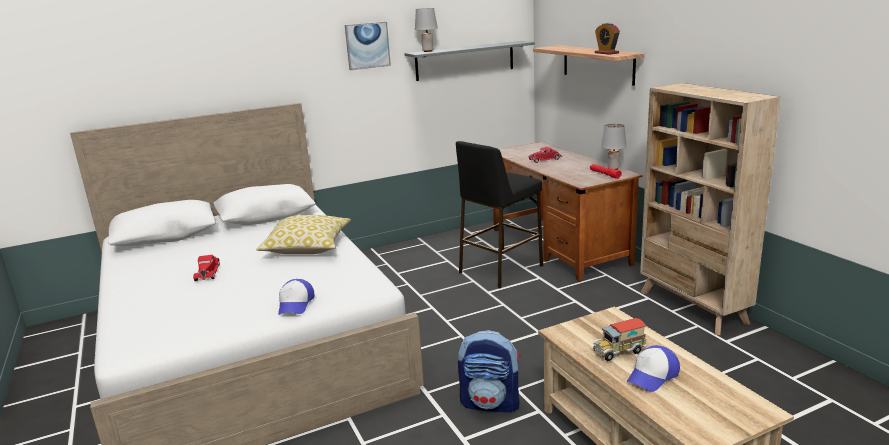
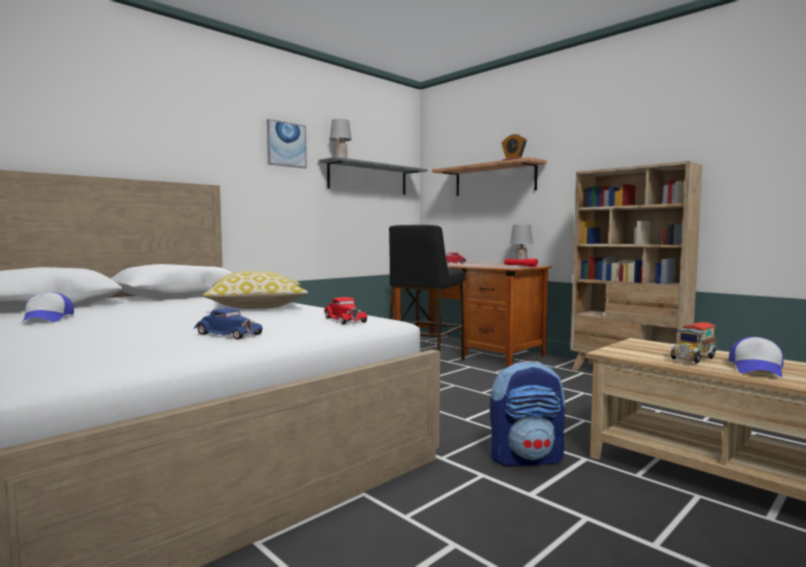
camera: 20 degrees left, 15 degrees down
(207, 272) = (133, 321): red toy car -> red toy car (344, 319)
(251, 303) = (227, 334): none -> blue toy car
(296, 304) = (294, 332): cap -> cap (47, 319)

